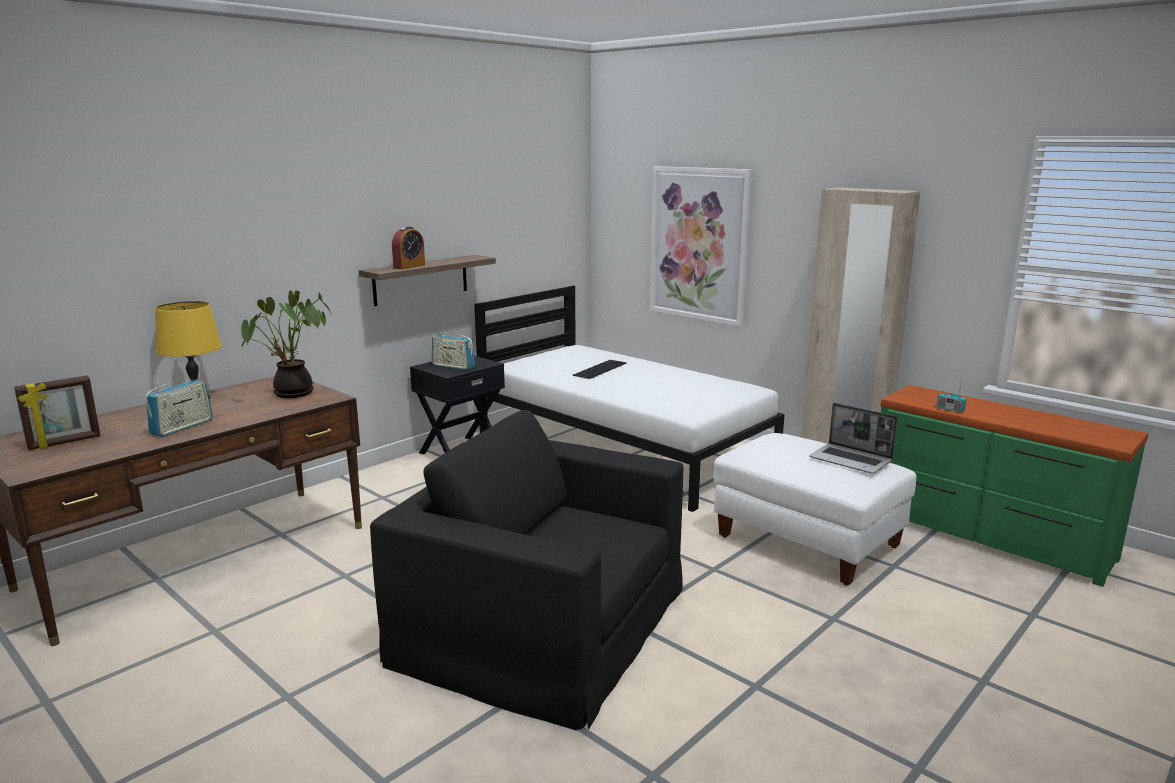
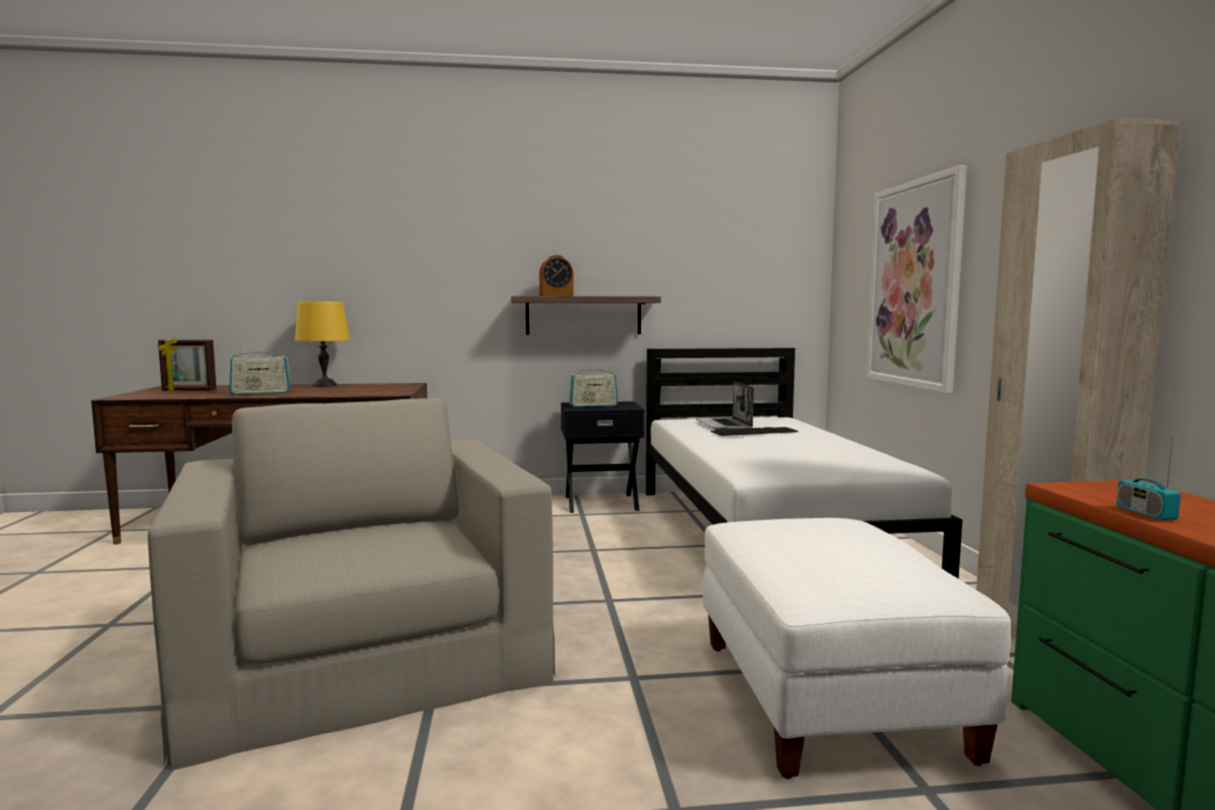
camera: 40 degrees right, 10 degrees down
(292, 394) = (380, 390): potted plant -> none
(453, 366) = (593, 406): radio -> radio turned 75 degrees counterclockwise
(542, 623) = (363, 653): black armchair -> beige armchair
(851, 460) = (884, 563): laptop -> laptop (725, 425)

